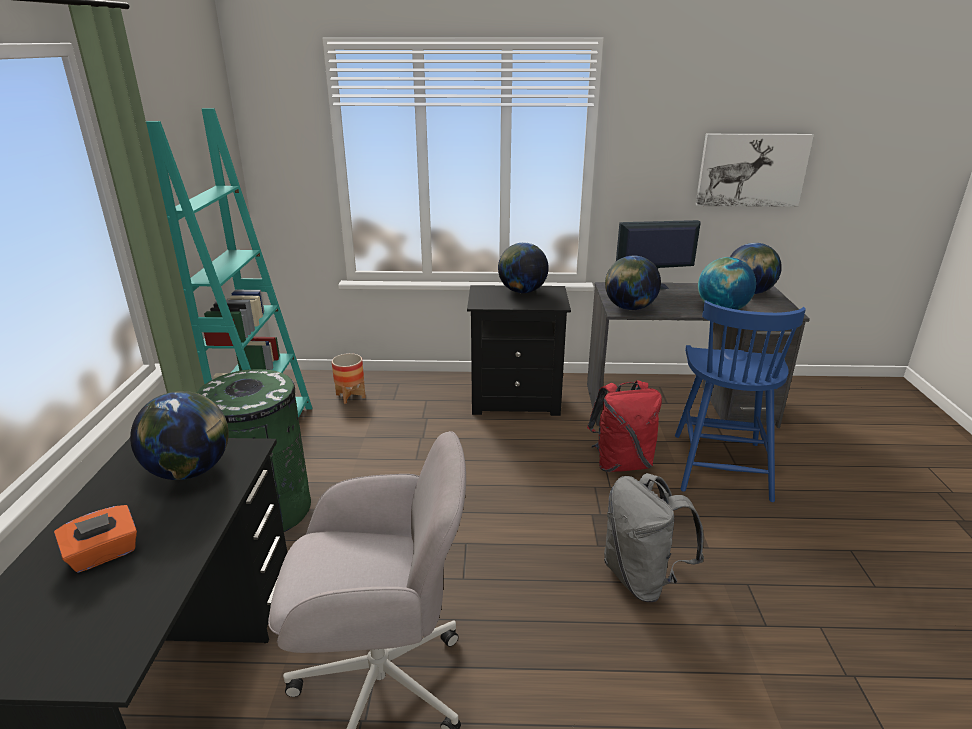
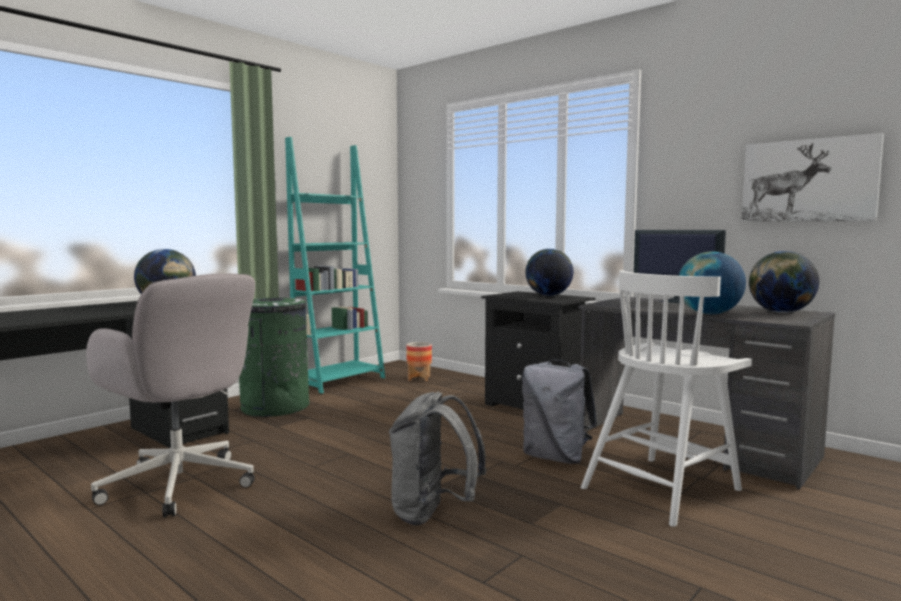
camera: 40 degrees right, 20 degrees down
(104, 554) = (77, 311): orange tissue box -> none
(621, 463) = (556, 457): red backpack -> grey backpack
(629, 308) = (612, 305): globe -> none
(720, 464) = (663, 487): blue chair -> white chair

